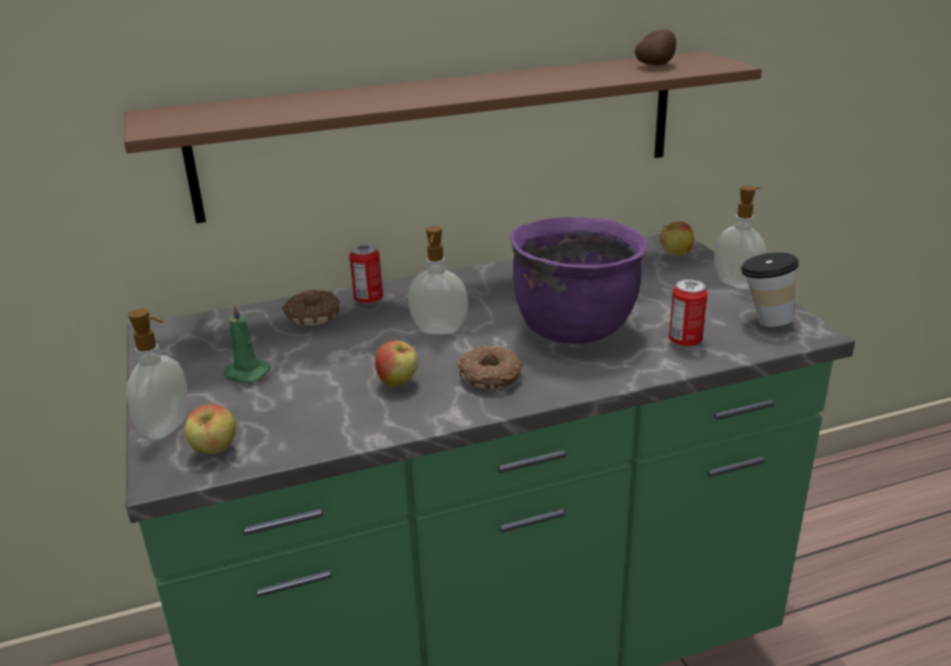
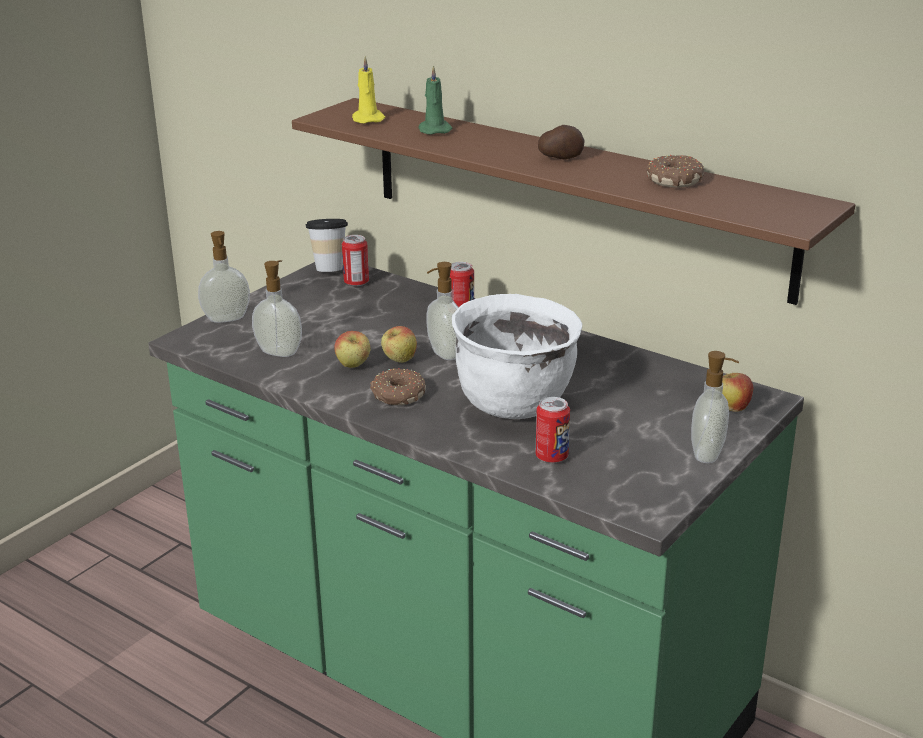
camera: 55 degrees right, 0 degrees up
(209, 116) = (367, 119): none -> yellow candle
(215, 451) = (217, 342): apple -> apple (399, 361)
(220, 329) = (356, 282): none -> can
(245, 374) = (310, 314): green candle -> green candle (434, 130)
(302, 416) = (280, 352): none -> soap dispenser
(312, 316) = (410, 303): donut -> donut (673, 180)
(574, 328) = (515, 403): purple cooking pot -> white cooking pot
(656, 65) = (744, 199): potato -> potato (560, 158)
(763, 320) = (641, 485): cup -> cup (329, 268)

